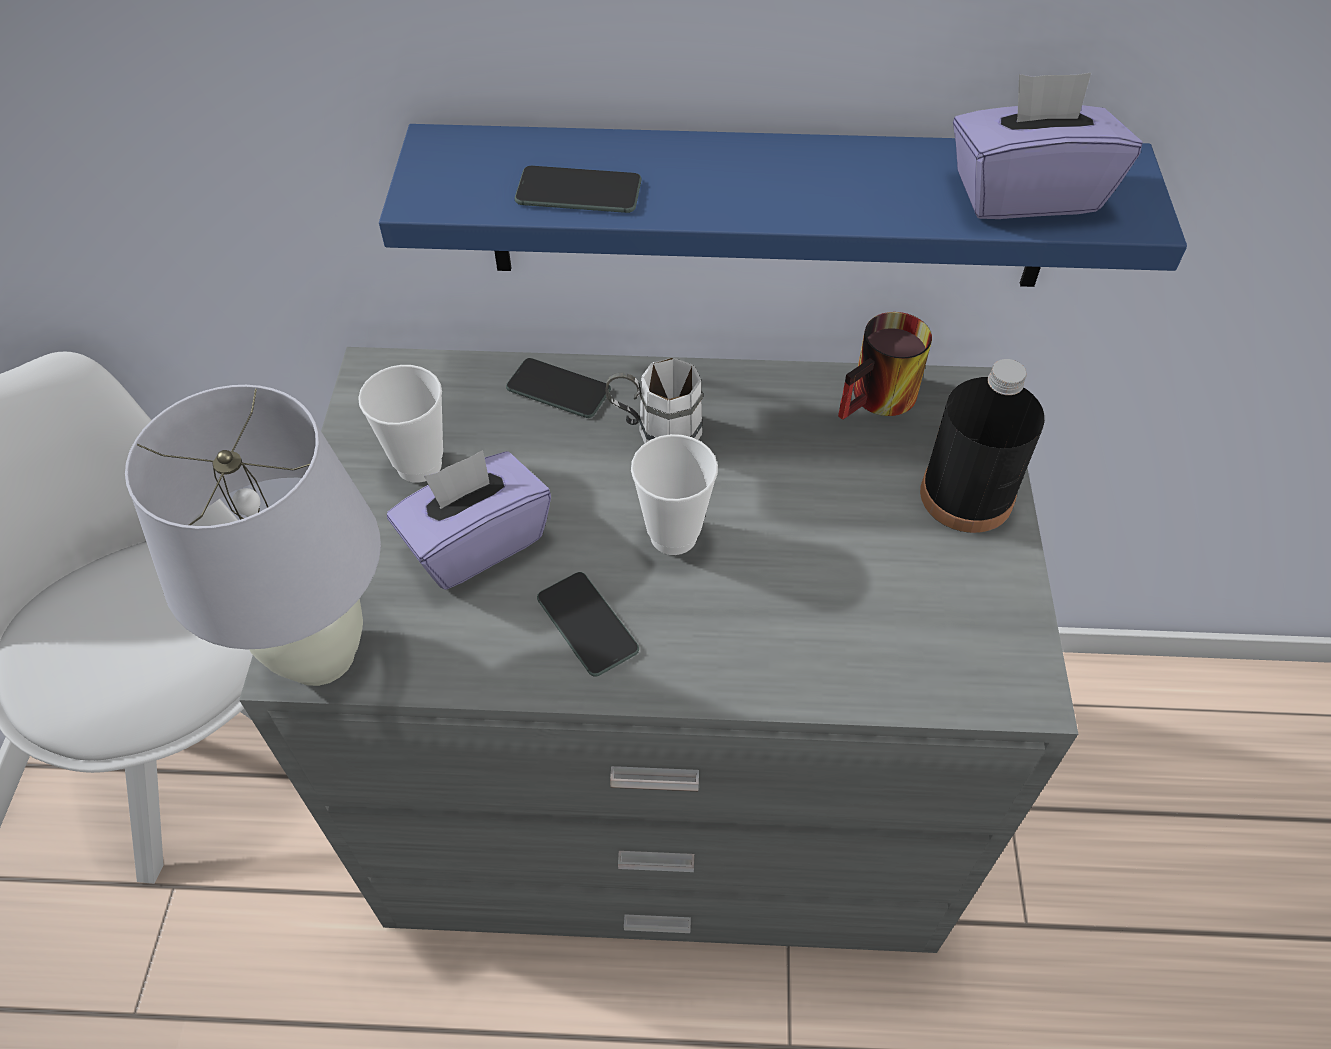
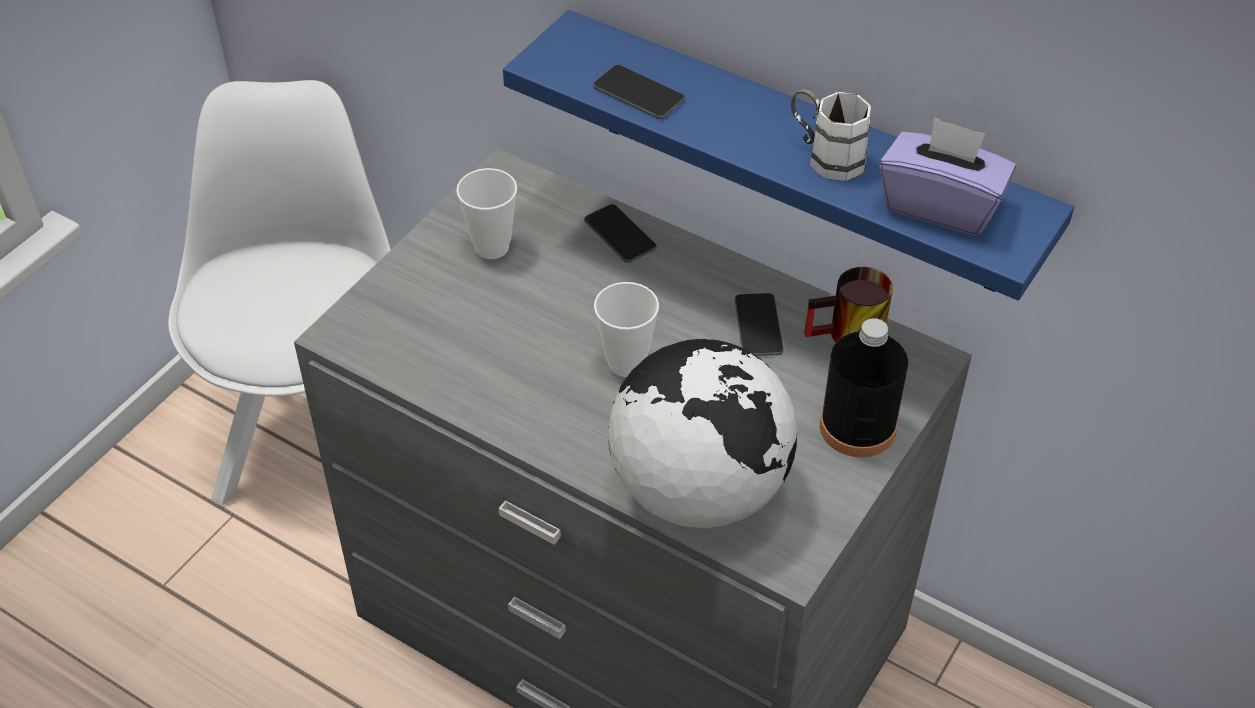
camera: 30 degrees right, 5 degrees down
(320, 655) = (355, 337): white table lamp -> none
(476, 542) = (494, 311): purple tissue box -> none
(587, 624) = (529, 392): phone -> phone (758, 325)
(655, 430) = (666, 289): white mug -> white mug (825, 156)
(864, 651) = (698, 490): none -> globe

